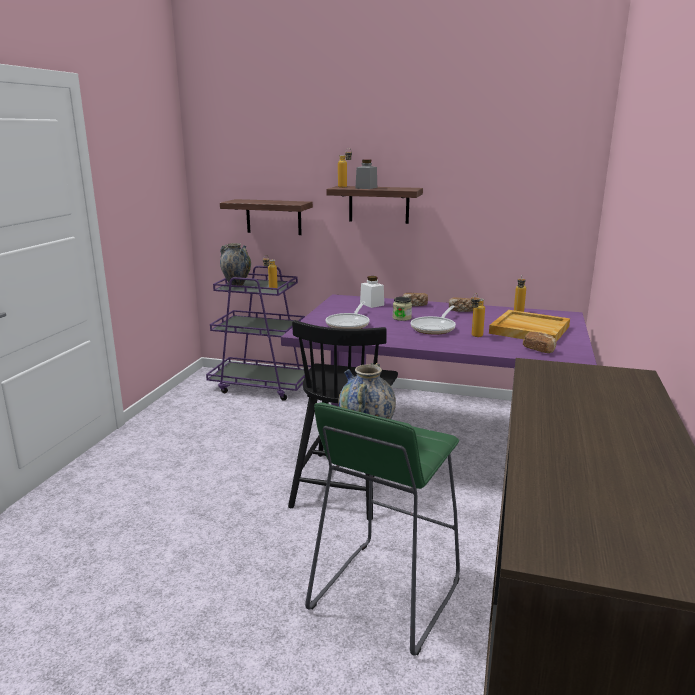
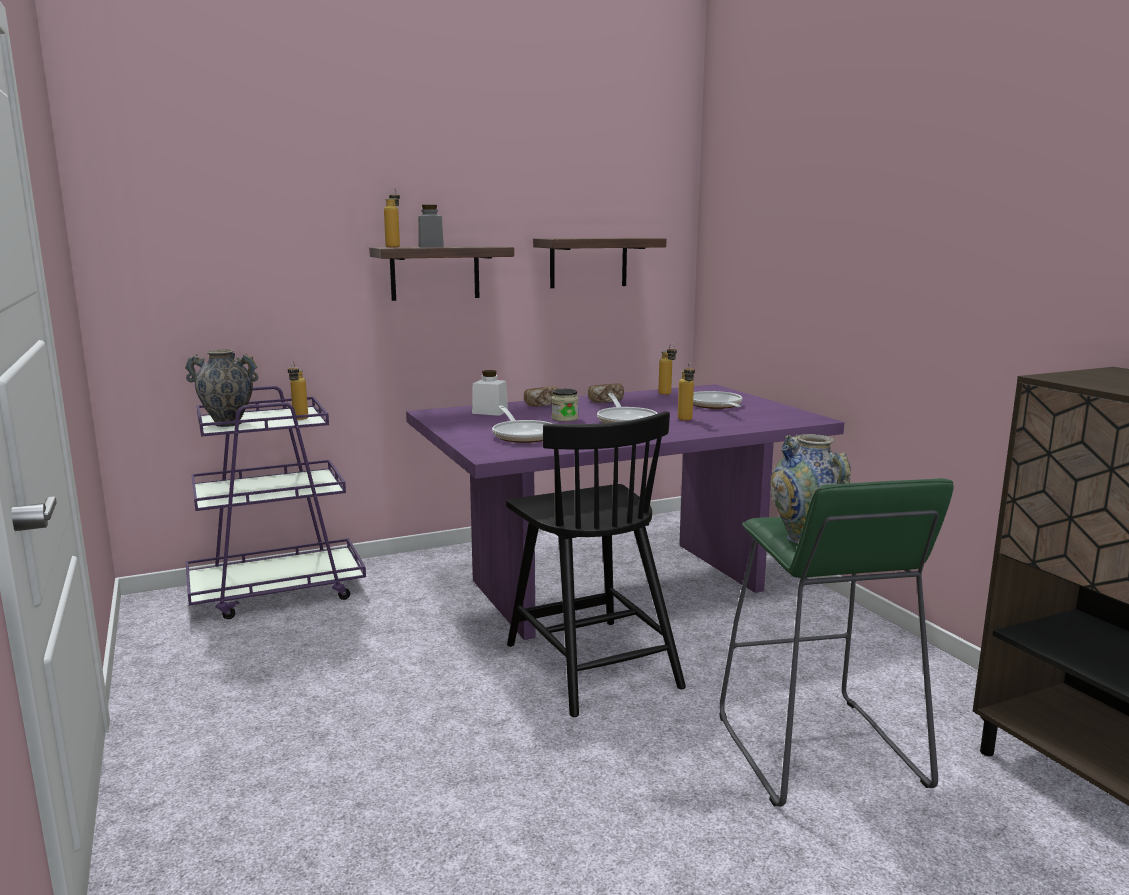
camera: 40 degrees left, 5 degrees down
(273, 217) = (260, 303): shelf -> shelf (588, 262)
(528, 330) = (715, 406): beige tray -> frying pan
(539, 350) = (769, 419): bread -> none

